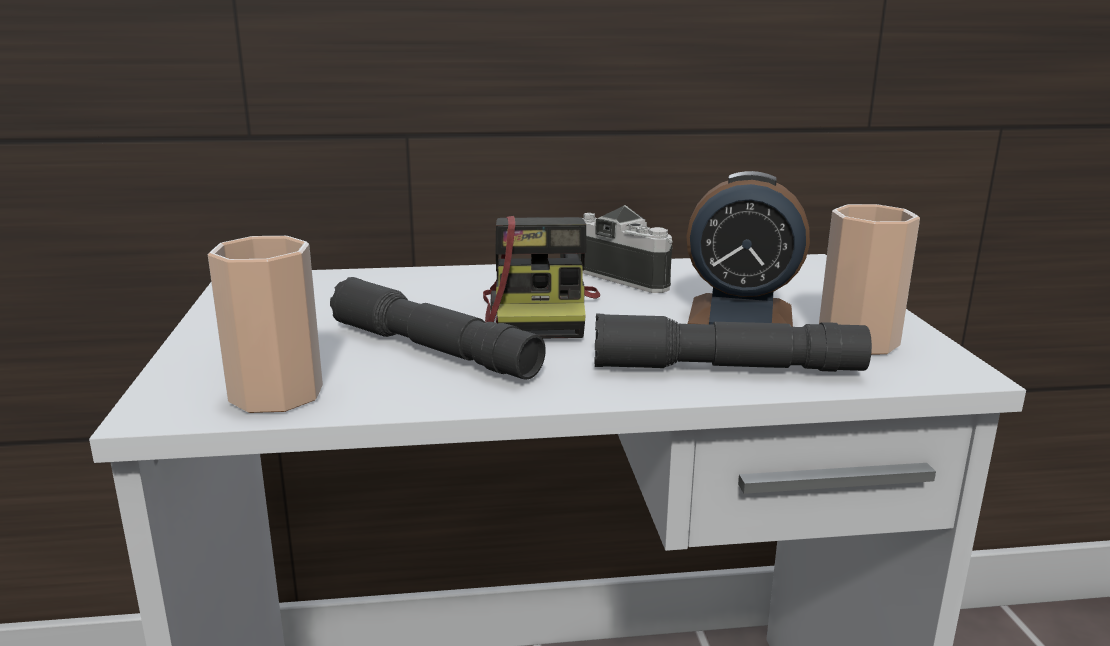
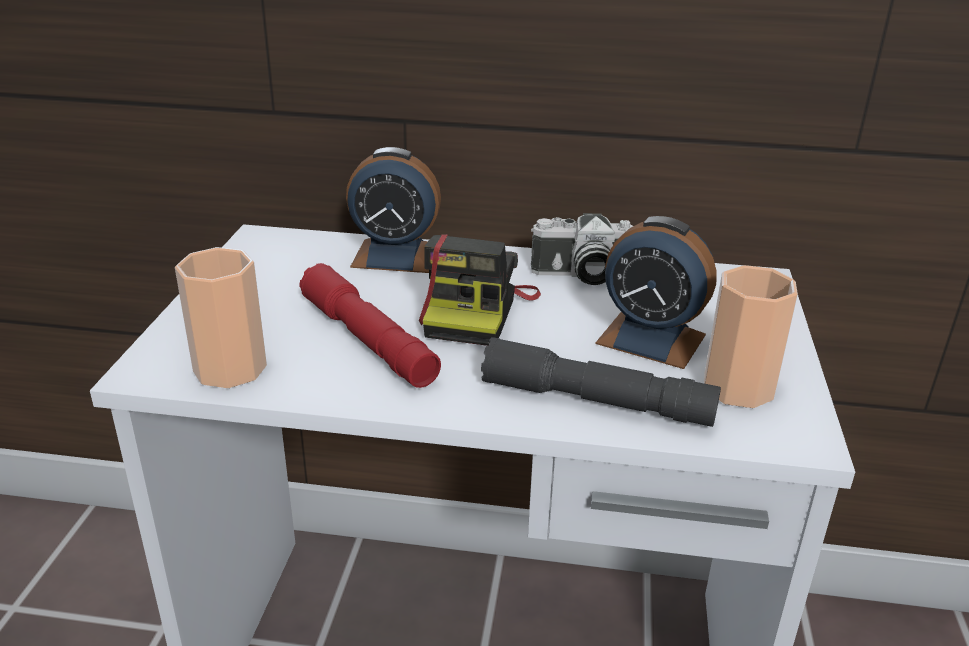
camera: 15 degrees right, 10 degrees up
(418, 281) = (395, 256): none -> alarm clock
(433, 350) = (368, 340): grey flashlight -> red flashlight
(630, 276) = (581, 276): camera -> camera turned 120 degrees clockwise

